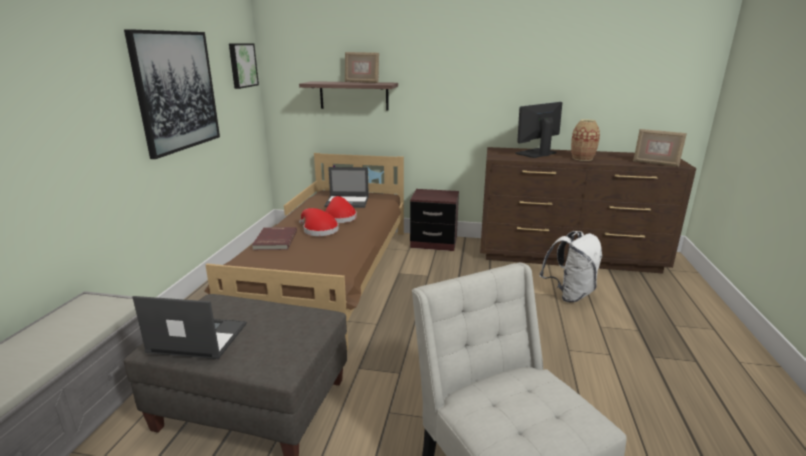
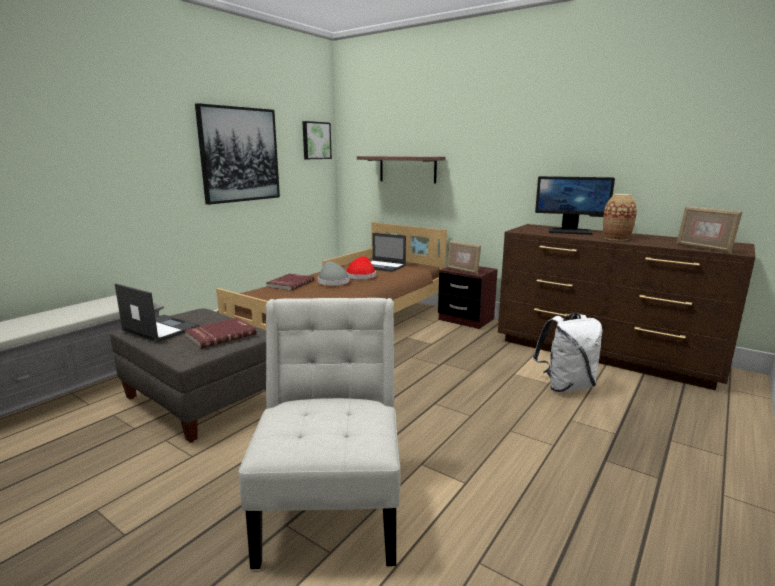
camera: 25 degrees right, 5 degrees down
(285, 328) = (220, 335): none -> red book
(318, 230) = (332, 282): red hat -> grey hat
(362, 82) = (412, 156): picture frame -> picture frame (462, 271)
(536, 153) = (570, 231): monitor -> monitor turned 150 degrees counterclockwise

